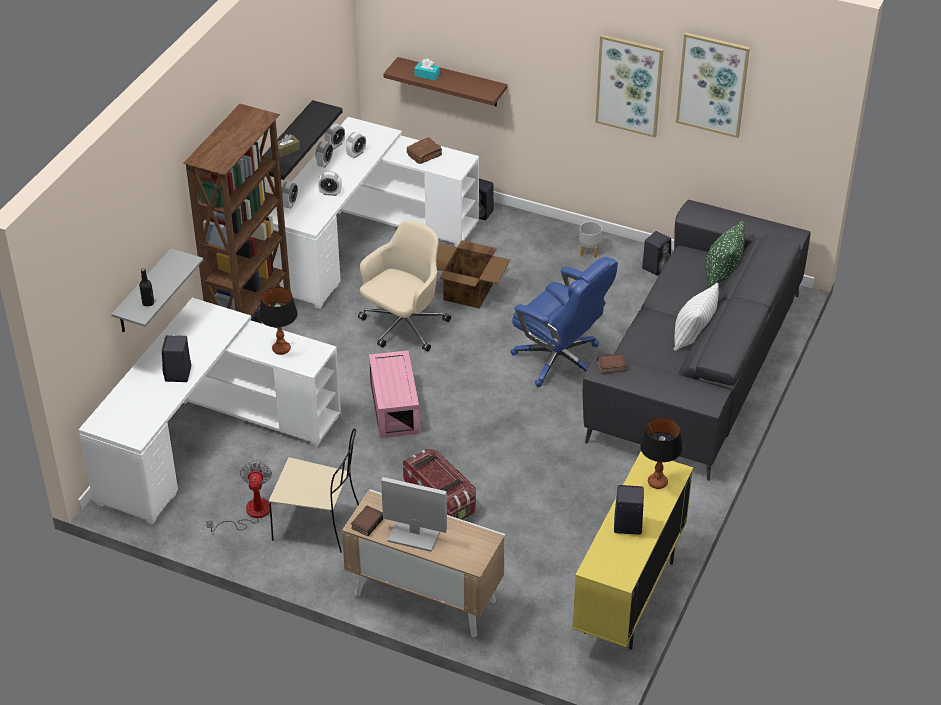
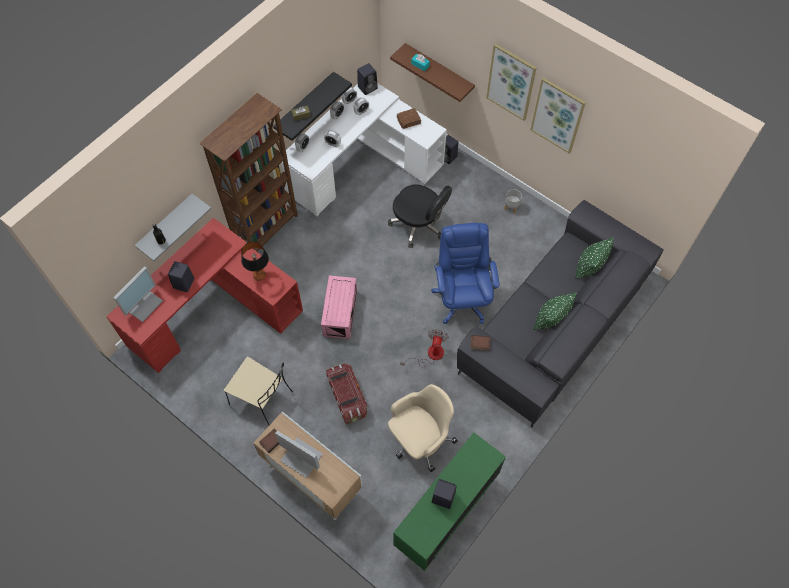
camera: 15 degrees right, 20 degrees up
(127, 405) = (143, 303): none -> monitor
(208, 438) = (214, 310): white desk -> red desk
(250, 513) = (222, 379): fan -> fan (430, 355)
(403, 326) = (366, 244): beige office chair -> beige office chair (420, 439)
(468, 292) = (419, 225): cardboard box -> black office chair
(559, 360) = (462, 298): blue office chair -> blue office chair turned 150 degrees counterclockwise
(629, 598) = (446, 514): yellow cabinet -> green cabinet
(656, 266) = (553, 231): black speaker -> black speaker (368, 87)
(657, 482) = (476, 464): table lamp -> none
(692, 336) = (551, 319): white pillow -> green pillow
(712, 84) = (616, 136): picture -> picture (511, 82)

